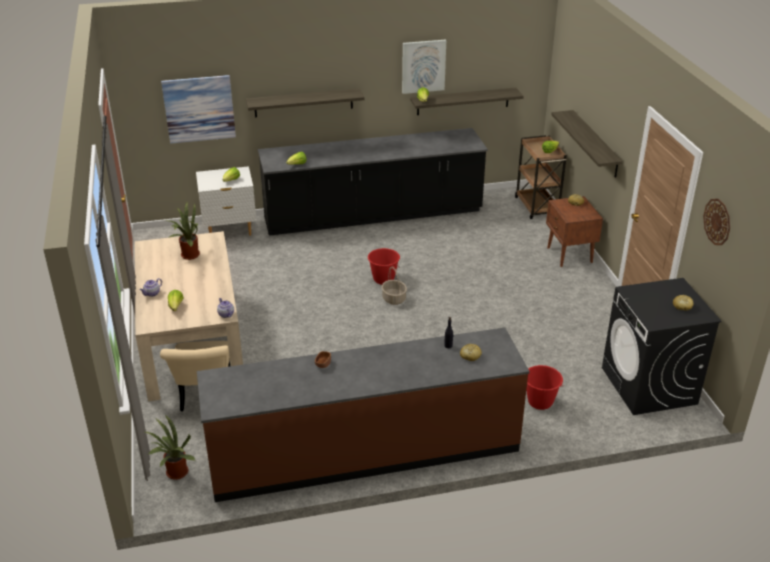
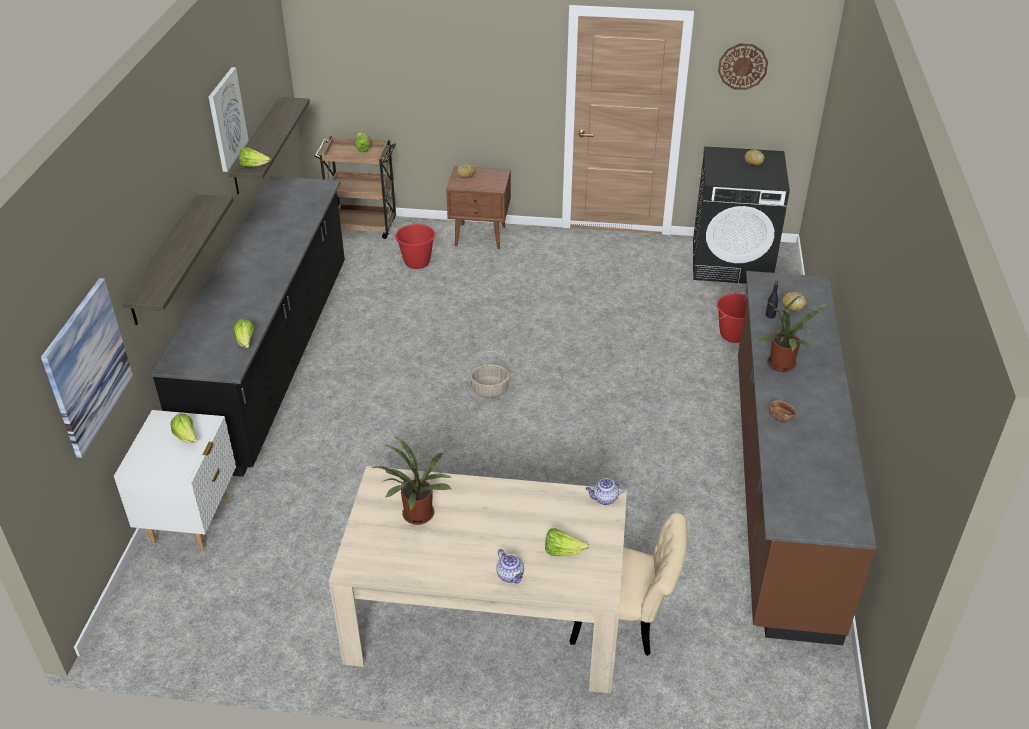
camera: 70 degrees left, 5 degrees up
(175, 473) = (780, 681): potted plant -> potted plant (782, 366)
(383, 279) = (439, 388): red bucket -> red bucket (417, 262)
(595, 144) = (454, 97): shelf -> none

